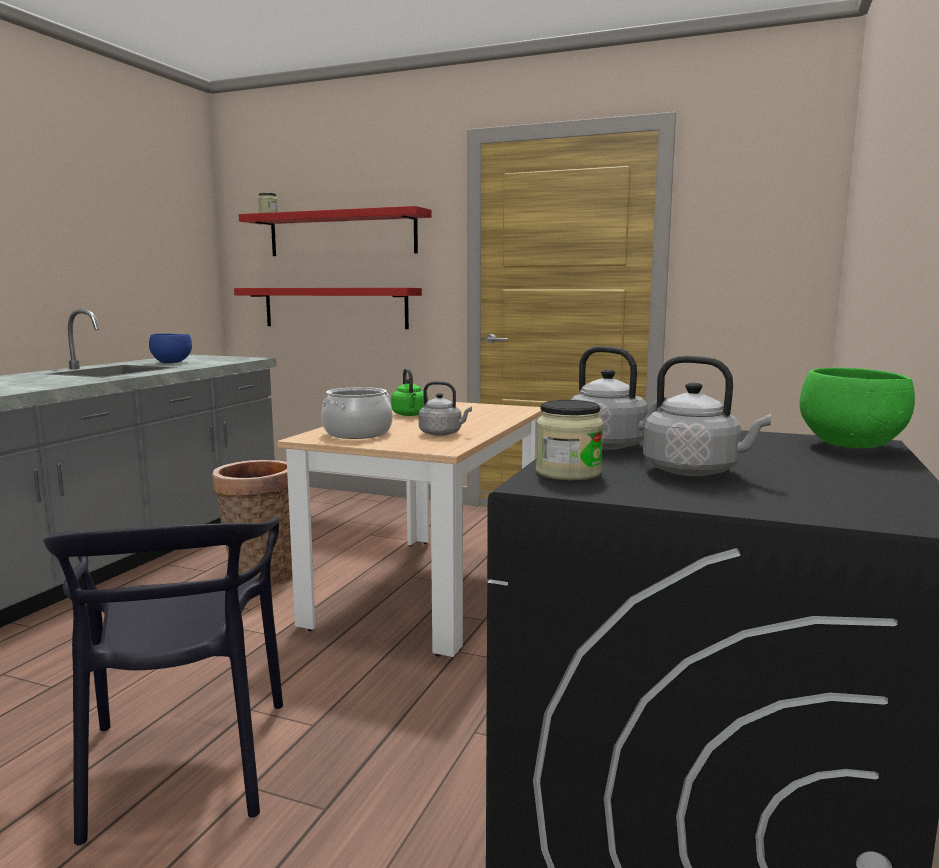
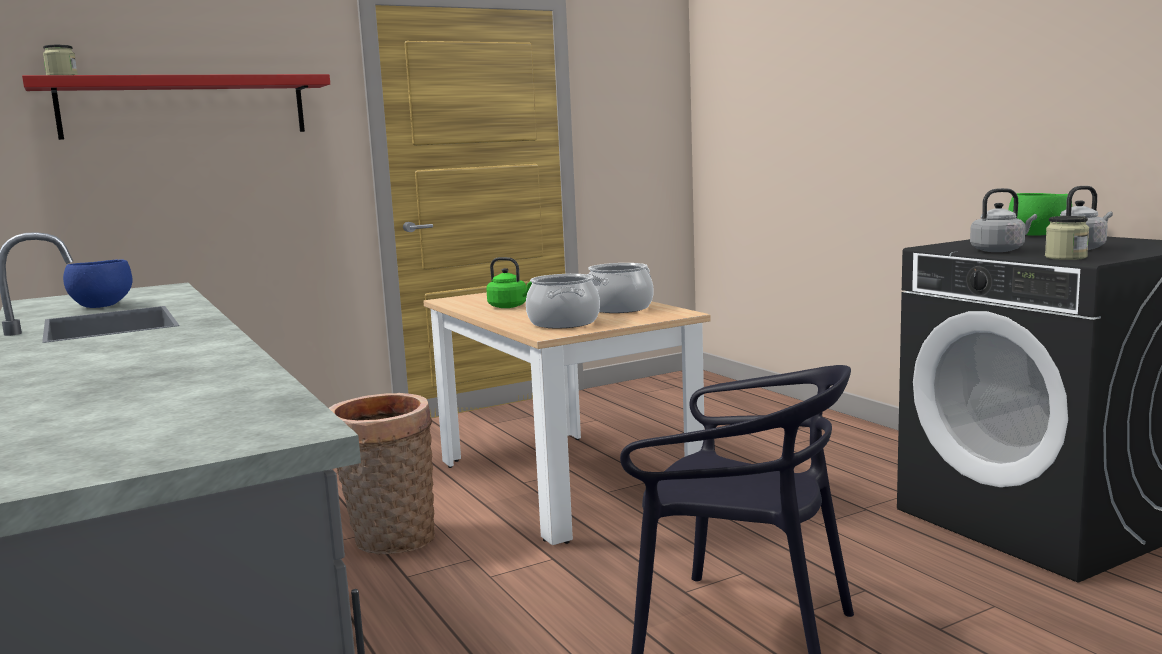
camera: 50 degrees left, 0 degrees up
(335, 307) = (181, 208): red shelf -> none
(442, 434) = (619, 308): grey kettle -> cooking pot

